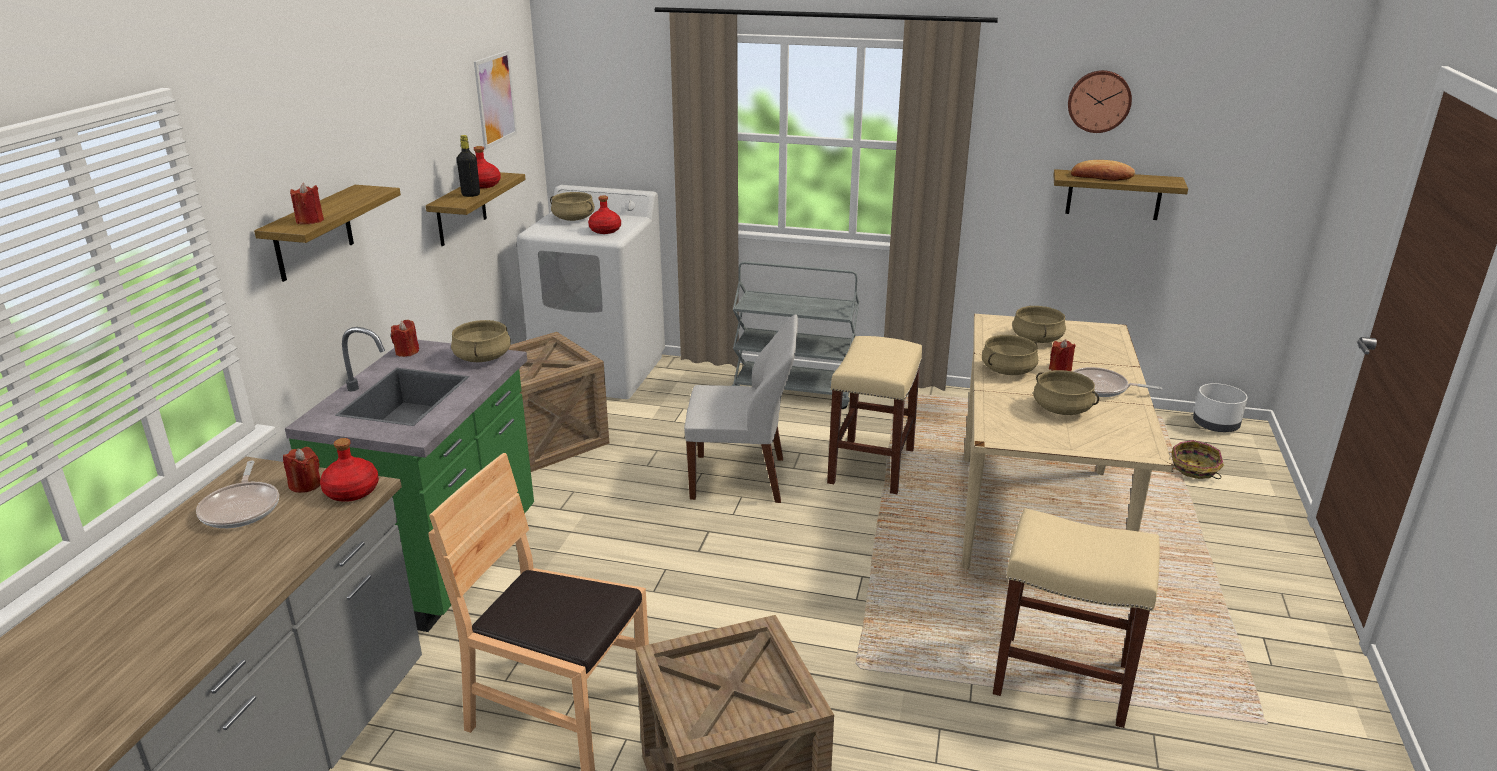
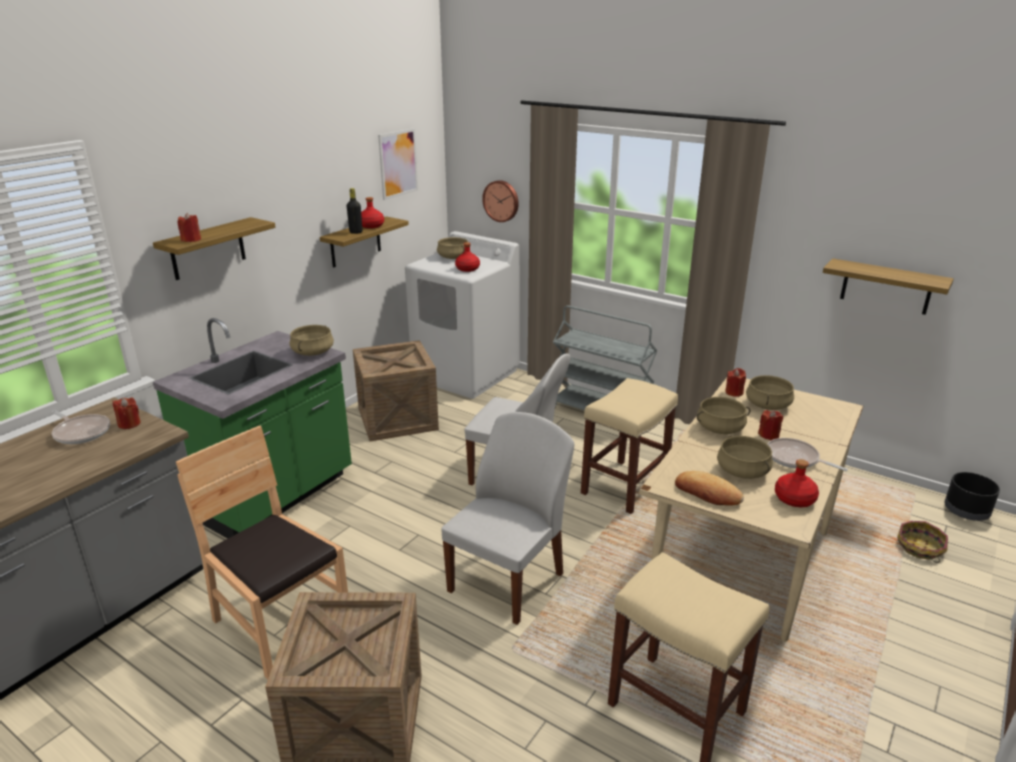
camera: 20 degrees right, 0 degrees up
(242, 508) = (81, 432): frying pan -> frying pan turned 60 degrees counterclockwise
(351, 491) = (151, 434): red bottle -> red bottle (794, 499)
(407, 352) = (269, 340): red candle -> red candle (734, 392)
(806, 595) = (508, 581): none -> white chair
(1099, 101) = (877, 201): wall clock -> wall clock (501, 201)
(1101, 177) = (870, 269): bread -> bread (707, 493)
(1216, 425) = (967, 511): white planter -> black planter

